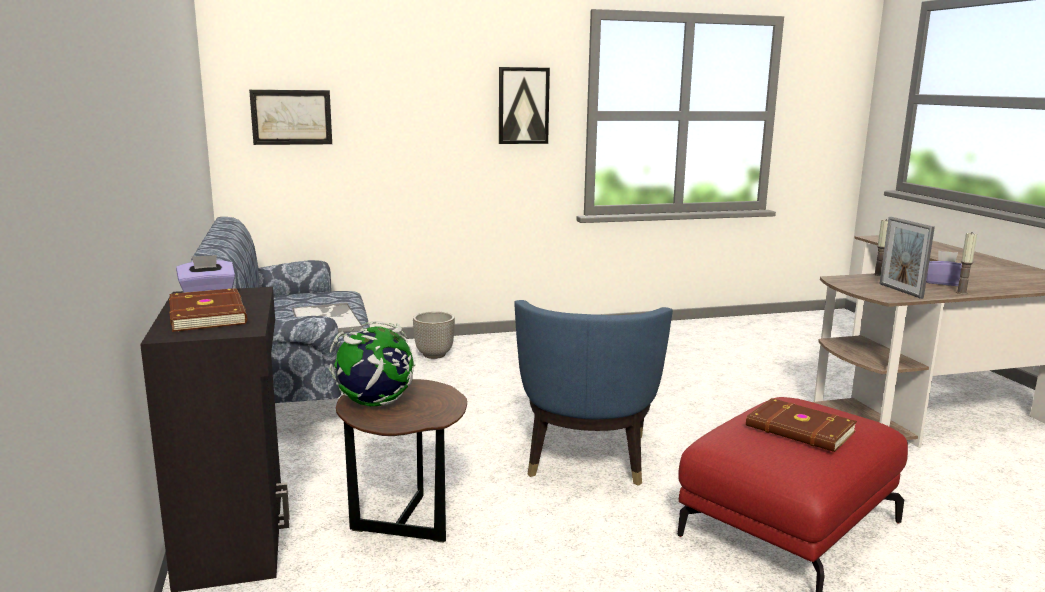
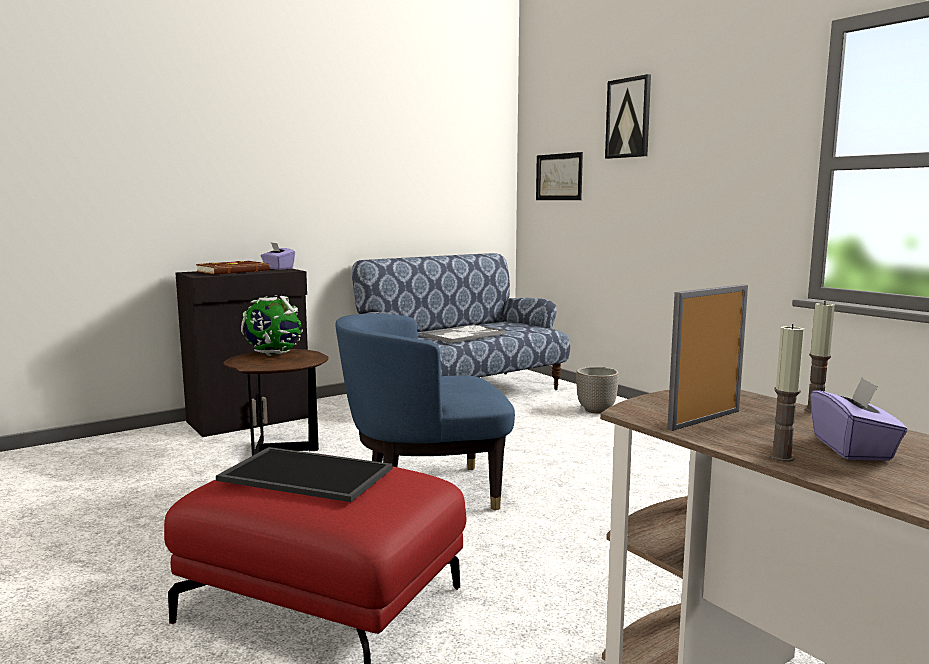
camera: 70 degrees right, 5 degrees down
(523, 105) = (741, 156): picture -> picture (628, 118)
(800, 430) = (303, 475): brown book -> tray

